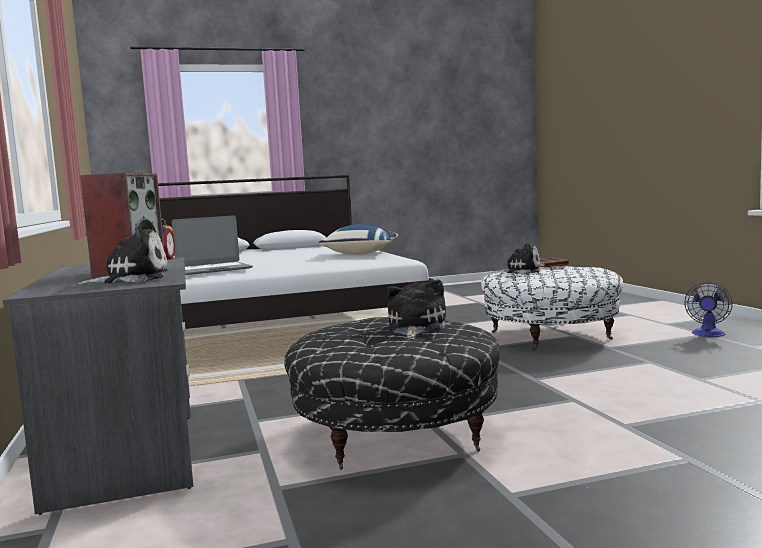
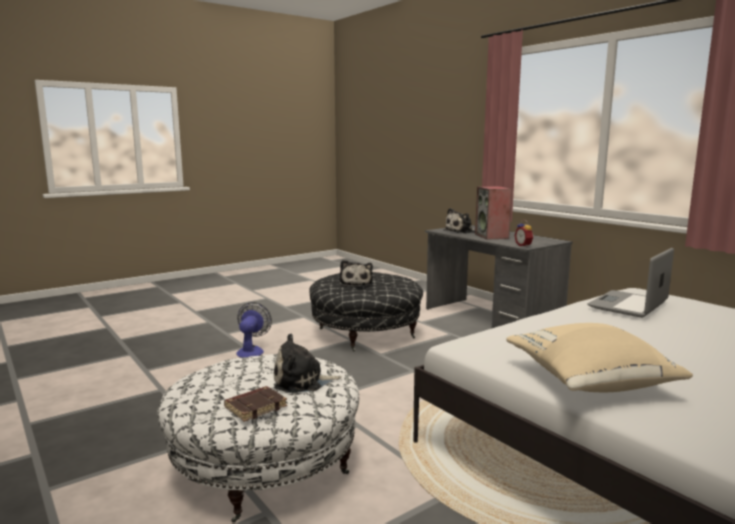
camera: 160 degrees right, 5 degrees up
(361, 254) = (591, 382): blue pillow -> beige pillow
(708, 334) = (44, 488): fan -> fan (251, 350)

